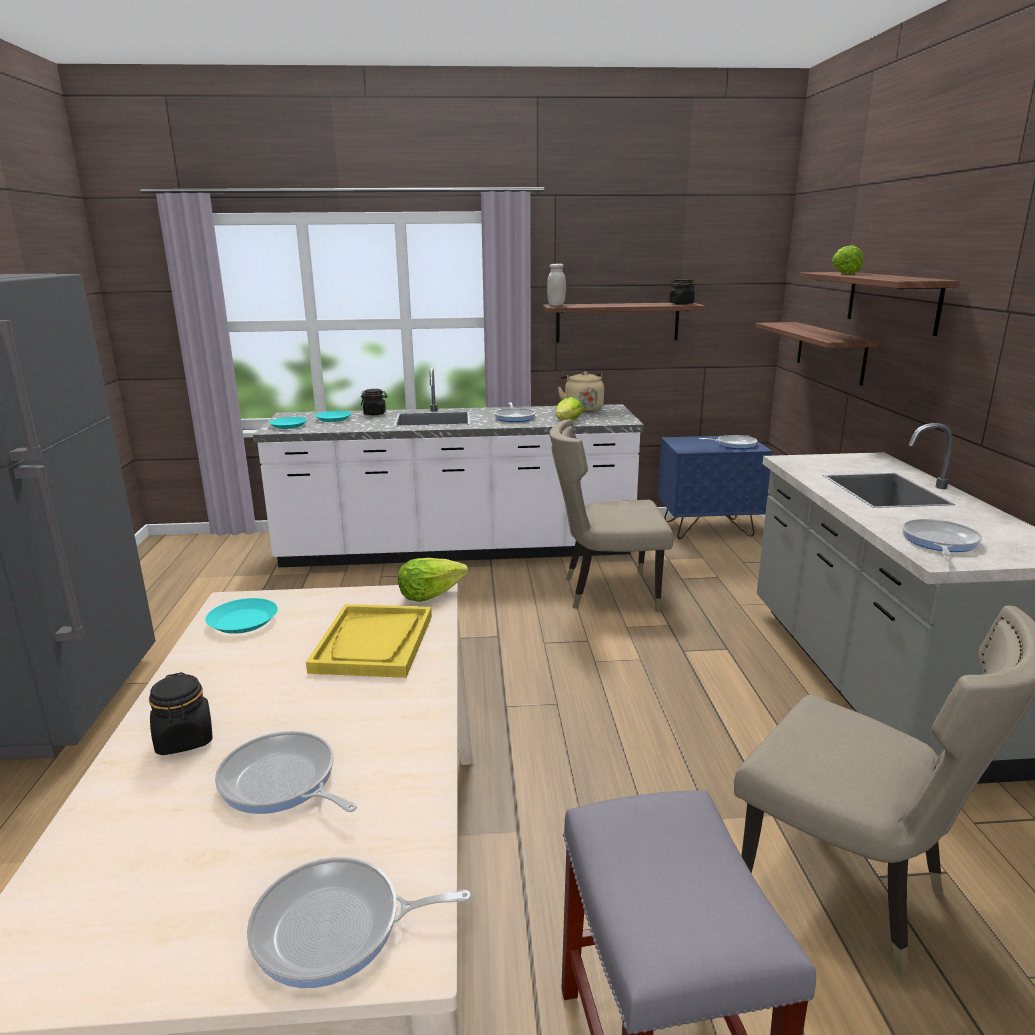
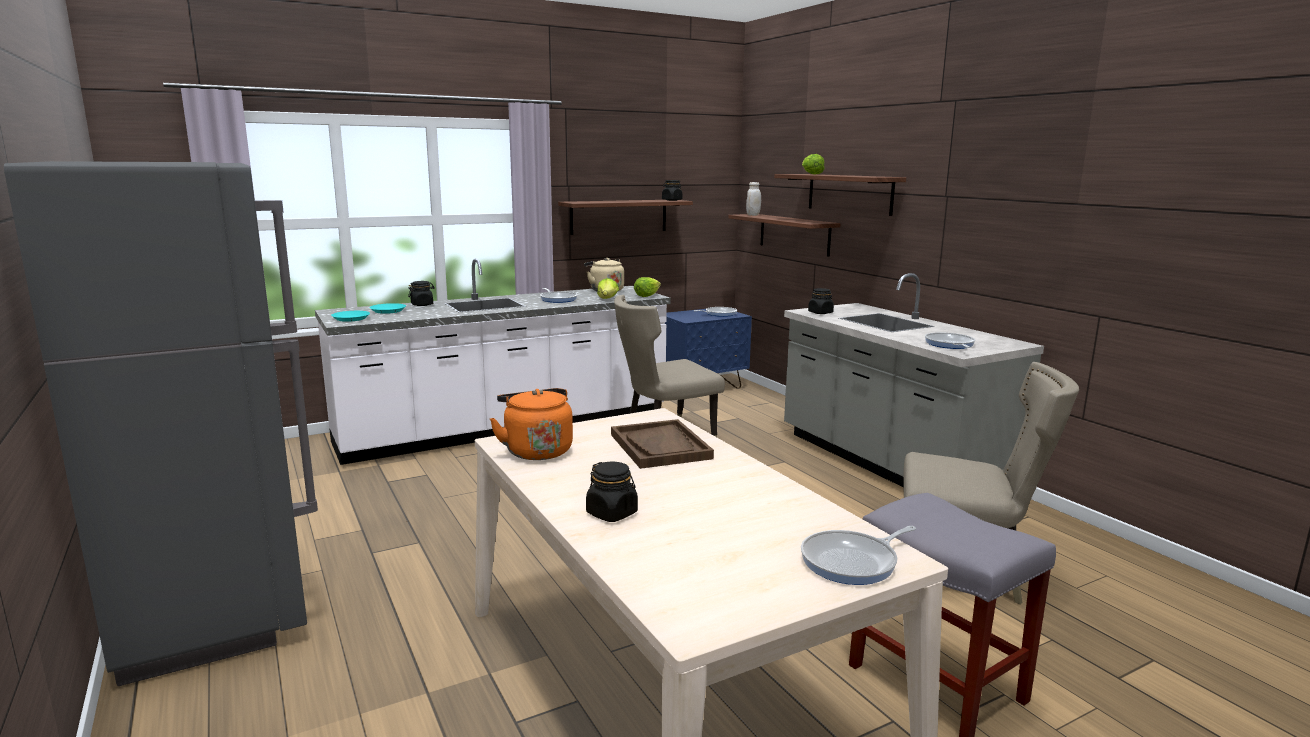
camera: 25 degrees left, 5 degrees down
(244, 621) = (536, 450): turquoise plate -> orange kettle
(281, 782) = (717, 518): frying pan -> none
(374, 643) = (660, 446): yellow tray -> brown tray
(430, 594) = (656, 416): lettuce -> lettuce (647, 295)
(556, 305) = (573, 202): white jar -> white jar (753, 215)
(807, 464) = (820, 313): none -> black jar

